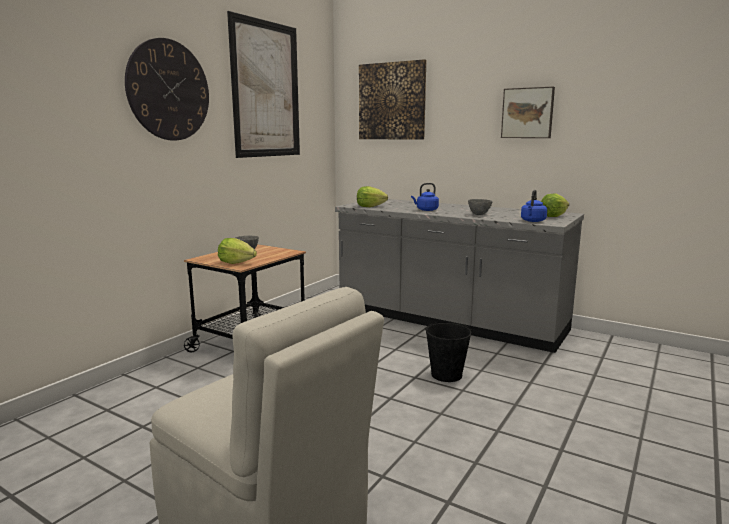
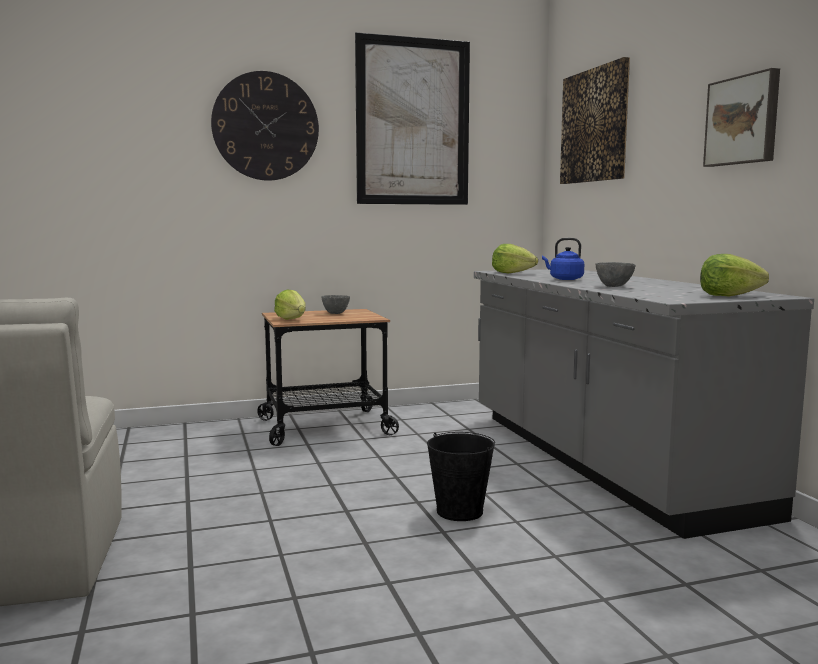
camera: 40 degrees right, 5 degrees down
(533, 221) = (653, 296): blue kettle -> none

